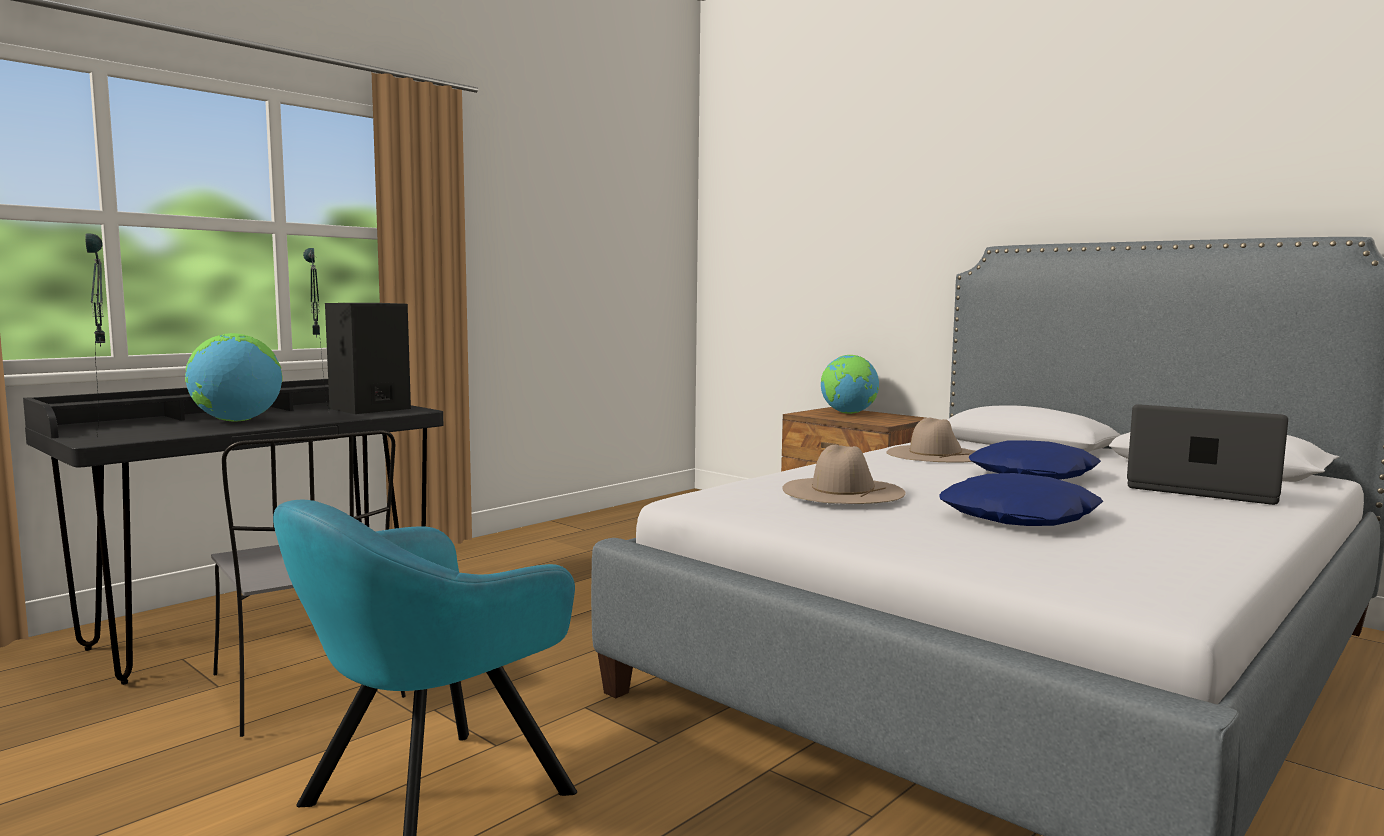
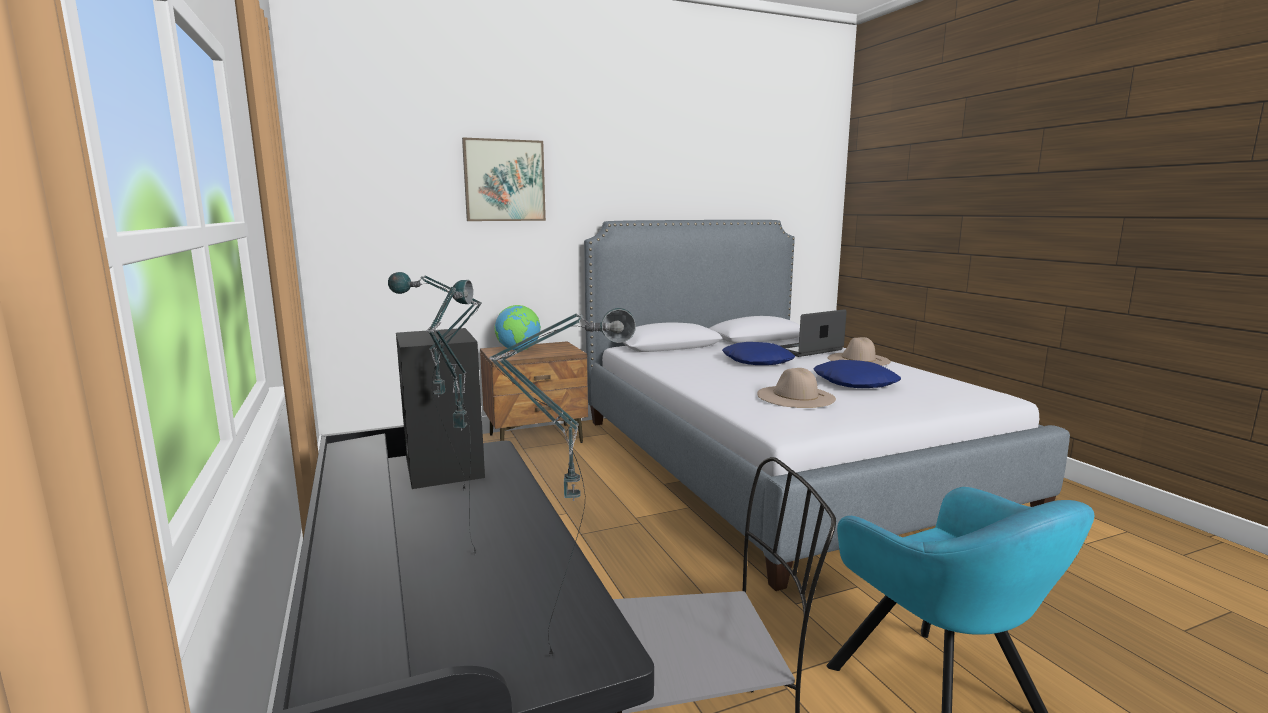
camera: 65 degrees left, 5 degrees up
(236, 421) = (466, 546): globe -> table lamp
(875, 199) = (504, 180): none -> picture
(935, 454) = (685, 363): beige hat -> beige hat (858, 359)

